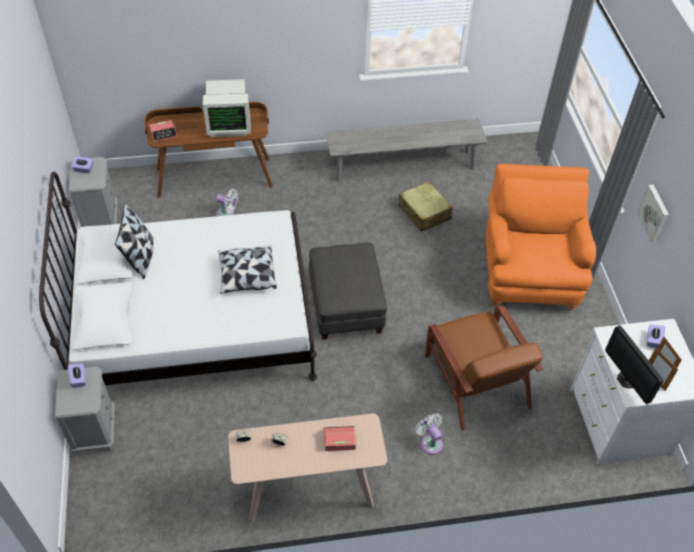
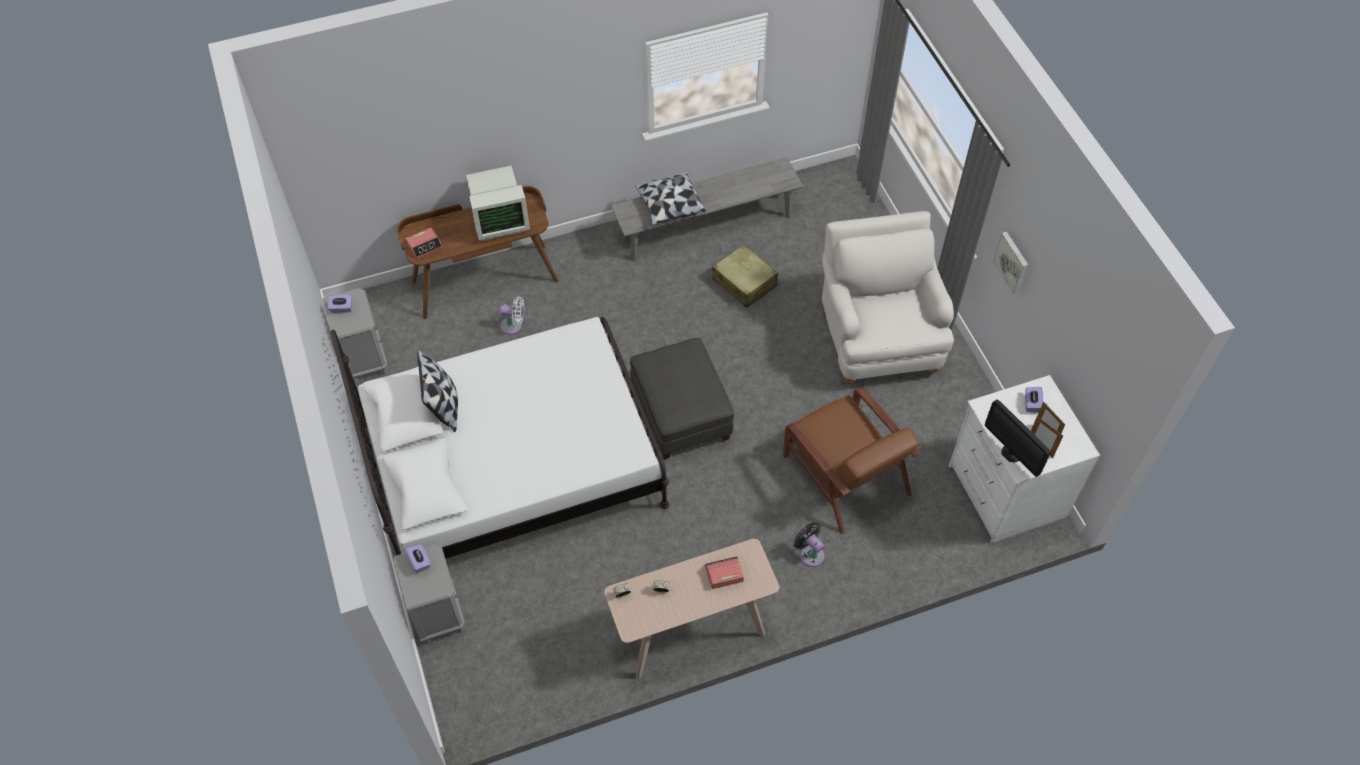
camera: 10 degrees left, 5 degrees up
(247, 276) = (572, 406): pillow -> pillow (669, 206)
(430, 442) = (810, 553): white fan -> black fan
(528, 272) = (877, 336): orange armchair -> white armchair

